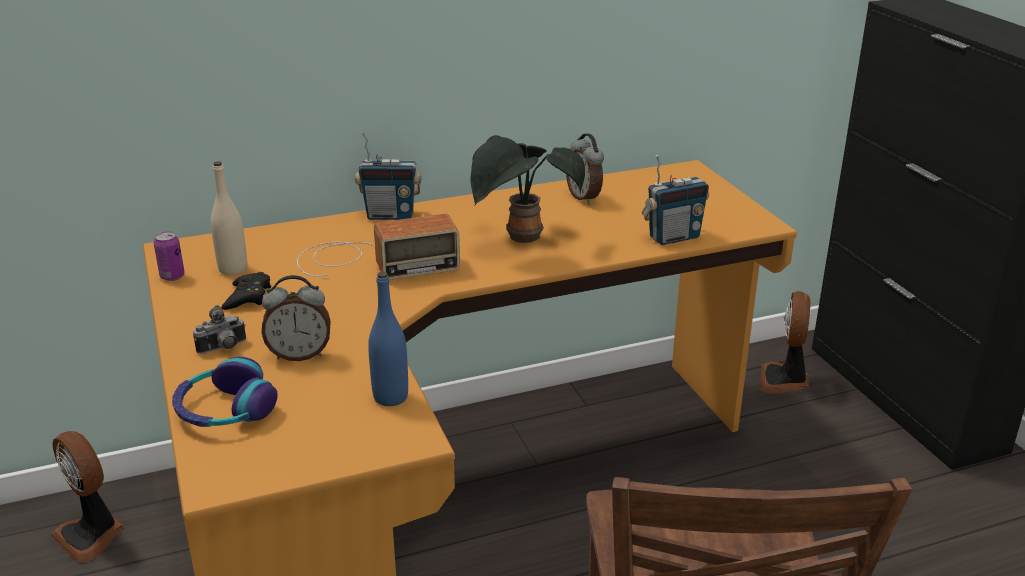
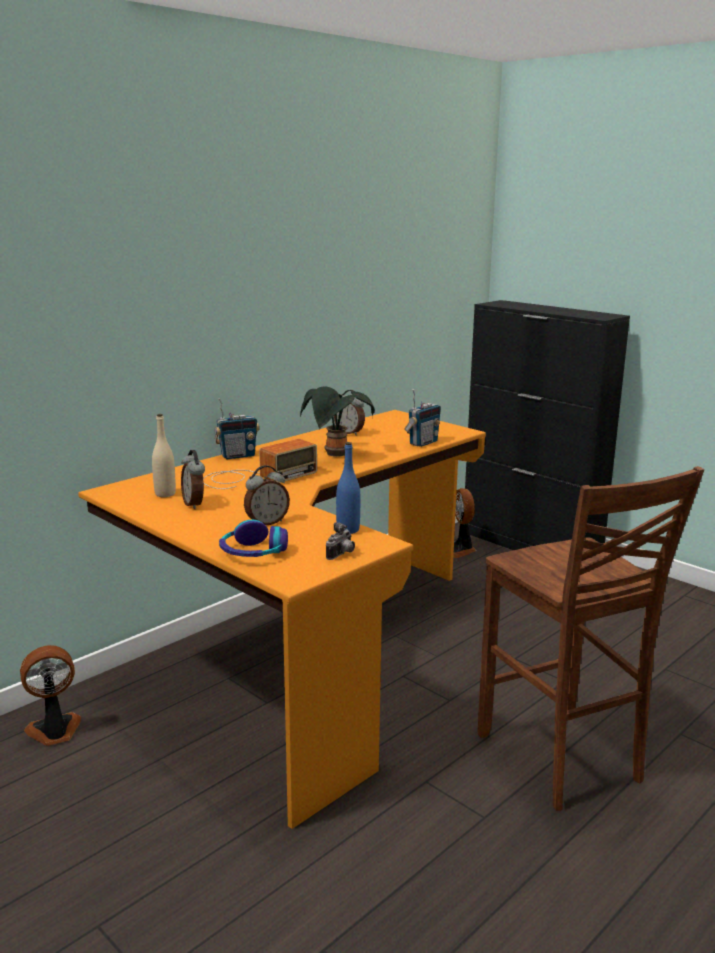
camera: 25 degrees left, 10 degrees down
(91, 535) = (54, 732): fan -> fan turned 135 degrees clockwise
(172, 276) = (126, 503): can -> none
(223, 349) = (212, 528): camera -> camera (341, 555)
(248, 297) = (194, 504): black game controller -> alarm clock

